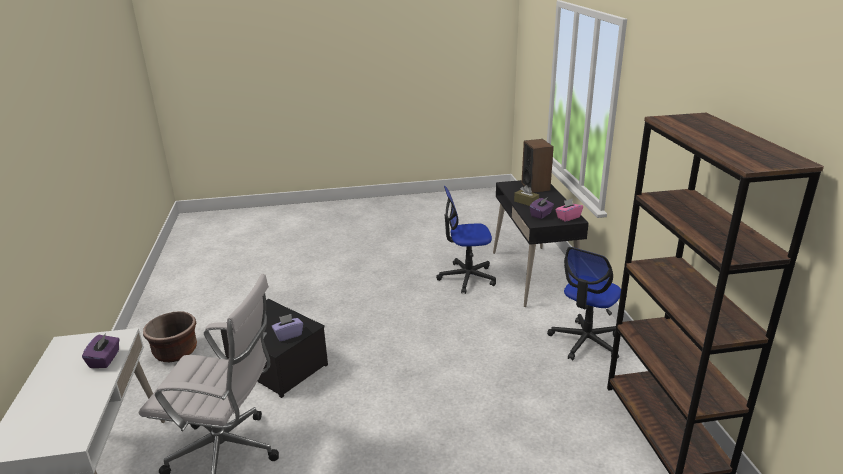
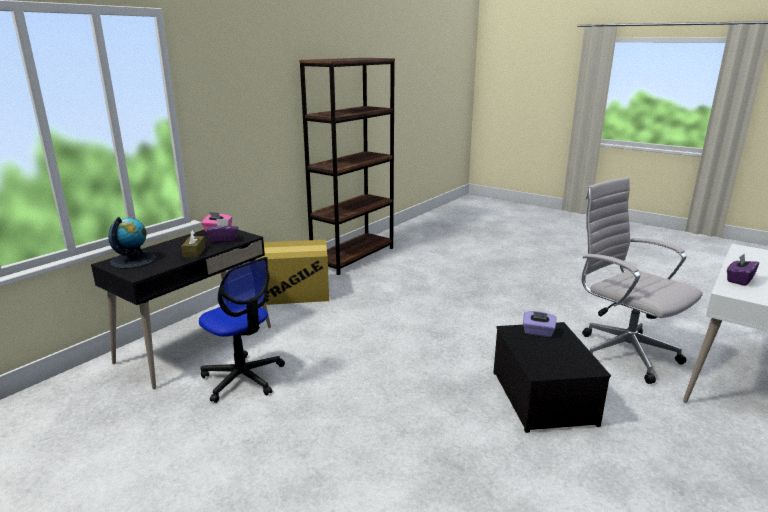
camera: 135 degrees left, 5 degrees down
(176, 352) = (670, 484): brown planter -> none
(535, 187) = (133, 260): speaker -> globe
(585, 342) = (293, 292): office chair -> cardboard box

